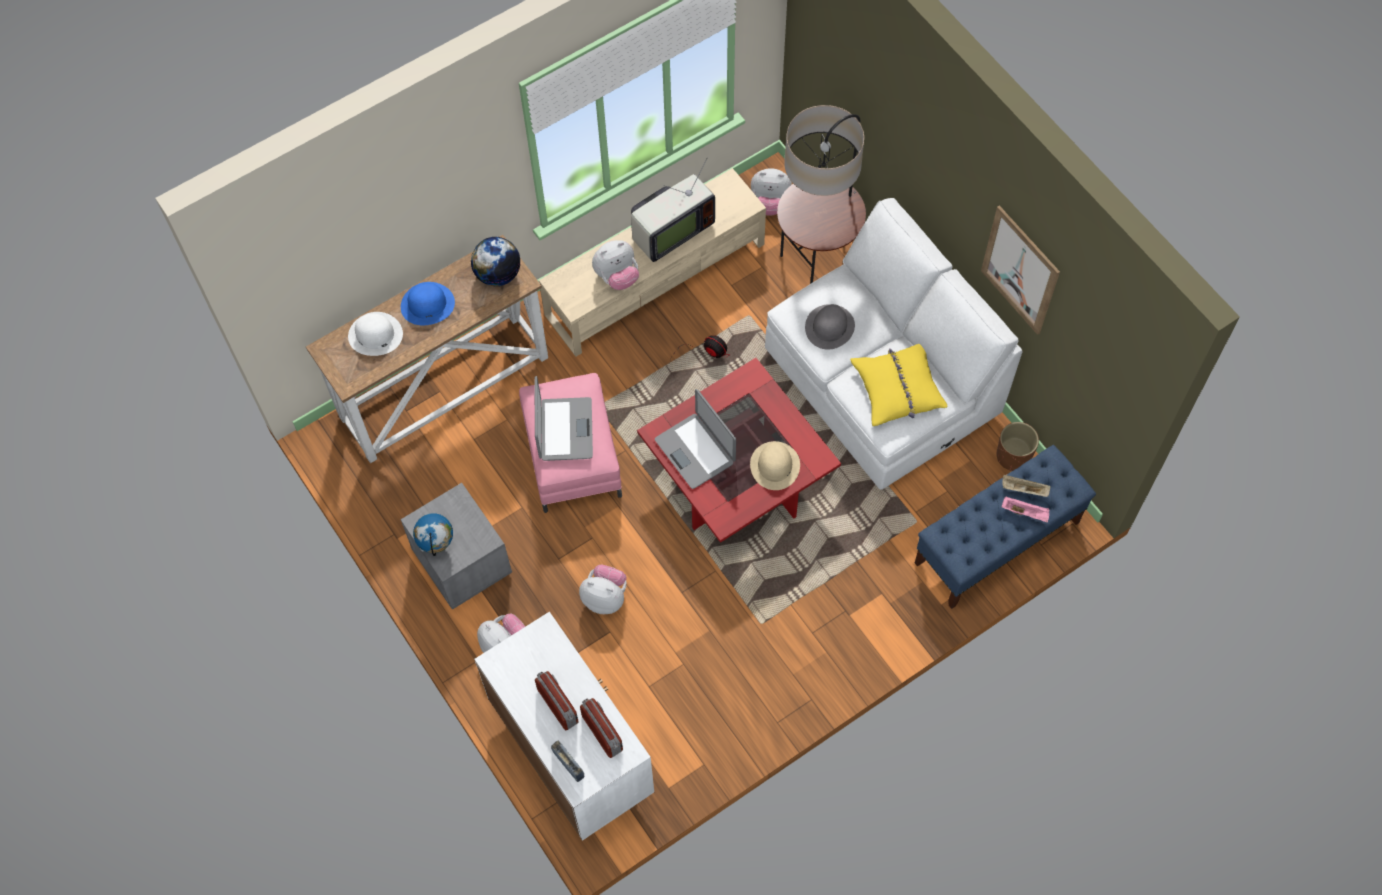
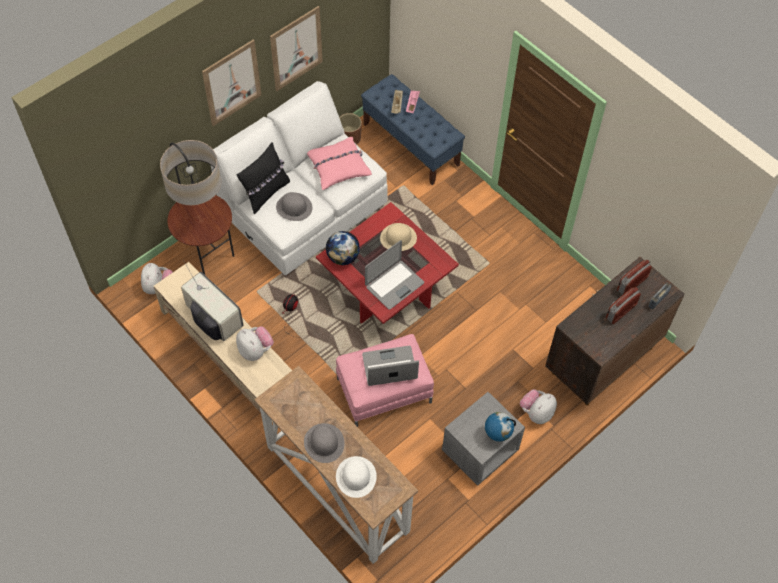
camera: 100 degrees left, 5 degrees down
(427, 304) = (324, 442): blue hat -> grey hat
(498, 274) = (291, 396): globe -> globe (343, 257)
(571, 753) = (601, 361): white cabinet -> brown cabinet
(605, 597) = (488, 355): plush toy -> none
(858, 294) = (266, 193): none -> black pillow
(898, 389) = (338, 166): yellow pillow -> pink pillow
(946, 179) = (232, 83): none -> picture

